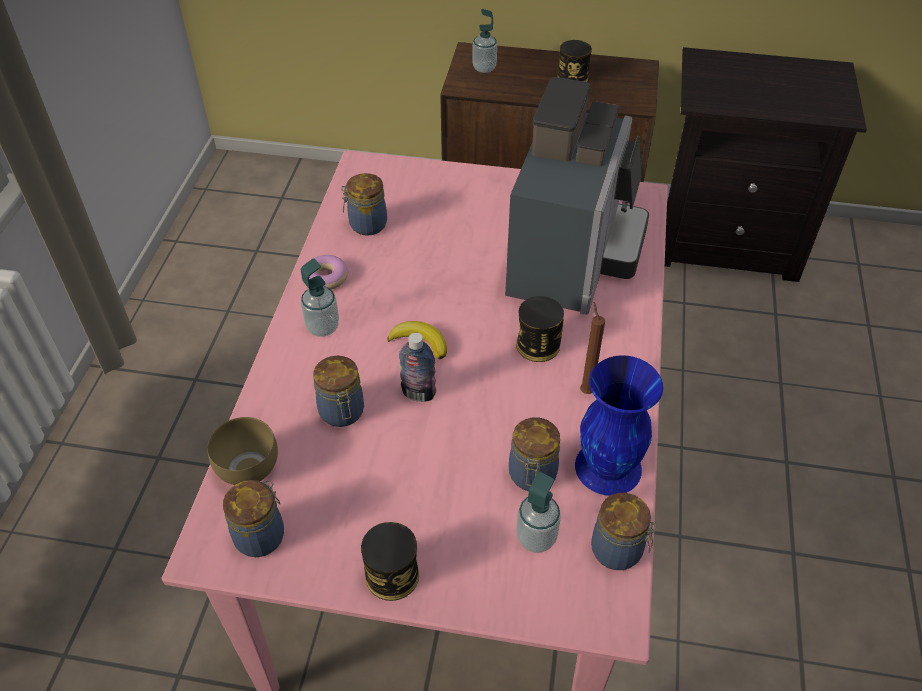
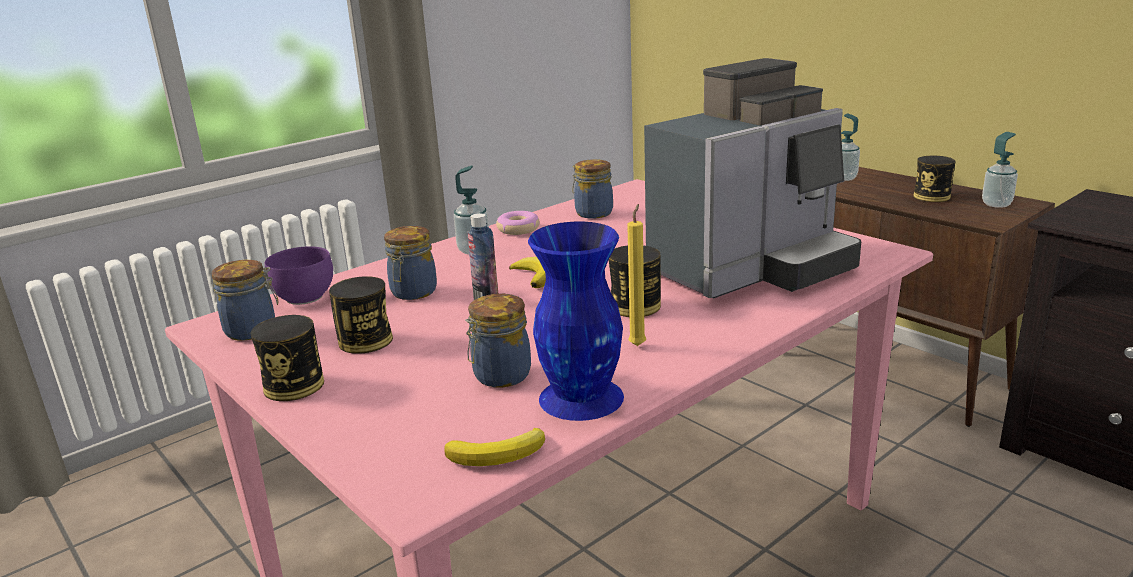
camera: 40 degrees right, 25 degrees down
(251, 468) = (307, 297): brown bowl -> purple bowl
(381, 494) = (365, 341): none -> can
(536, 538) = (439, 413): soap dispenser -> soap dispenser (996, 204)
(585, 390) = (638, 344): brown candle -> yellow candle
(618, 551) = (499, 454): jar -> banana

